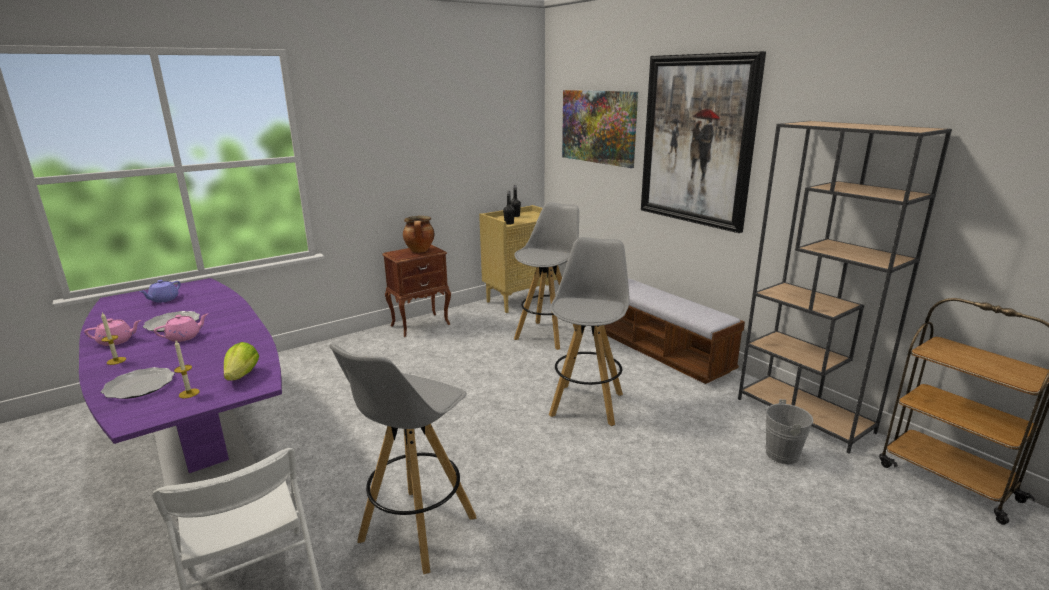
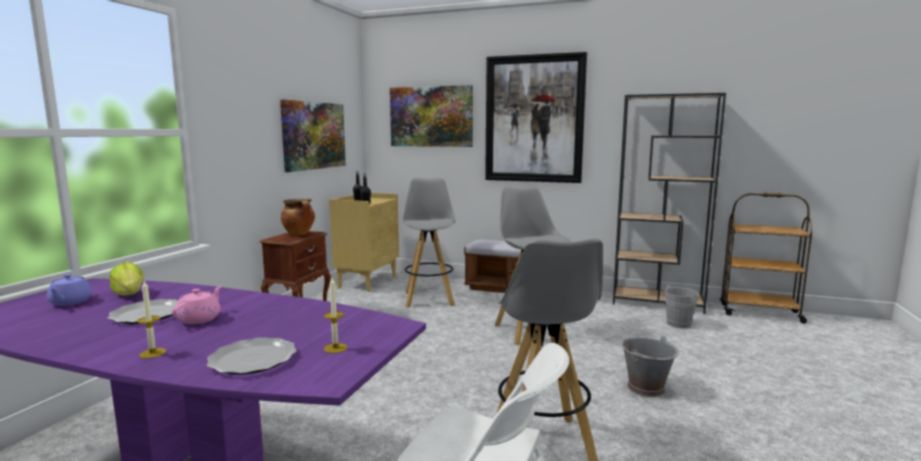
camera: 35 degrees left, 10 degrees down
(117, 341) = (100, 341): pink teapot -> none
(242, 375) = (359, 325): lettuce -> lettuce (129, 294)
(462, 148) = (314, 135): none -> picture
(602, 518) = (646, 388): none -> grey bucket

